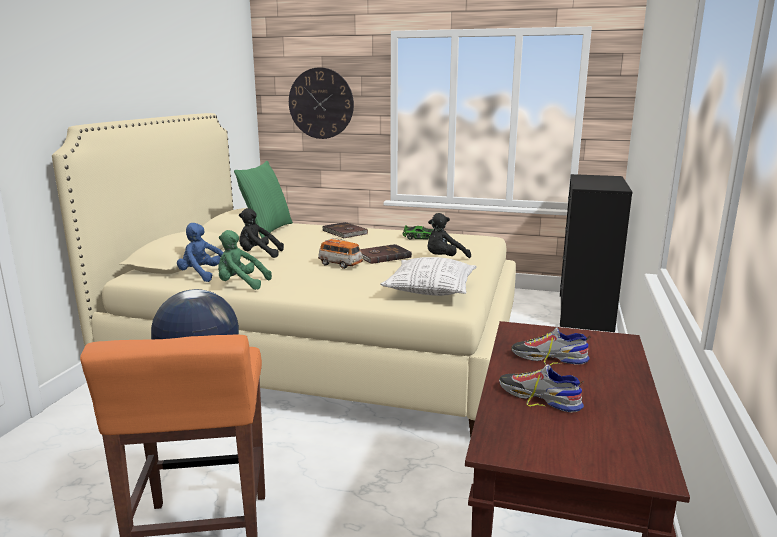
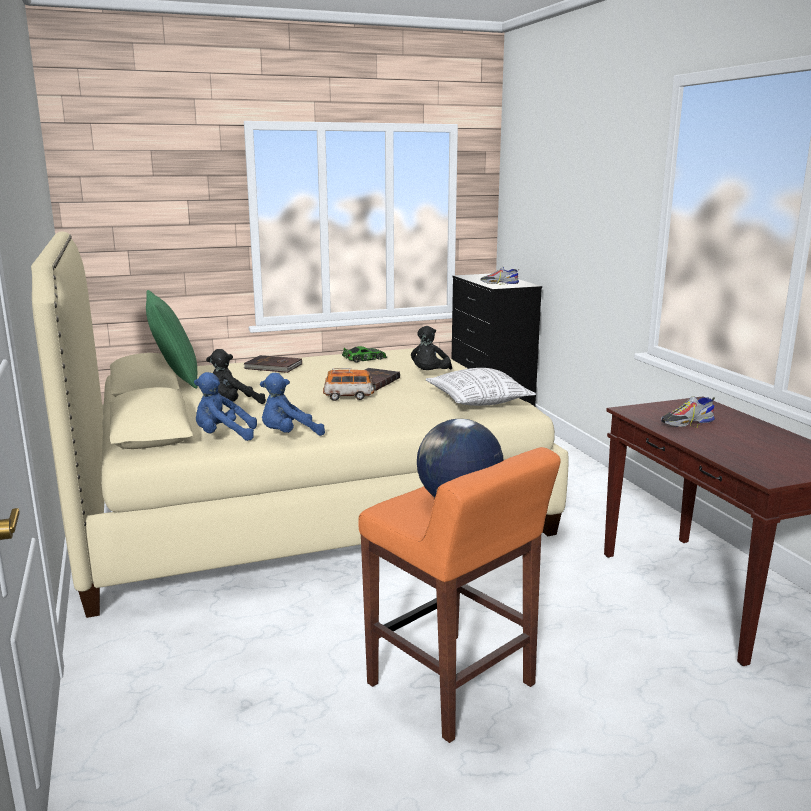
camera: 35 degrees left, 0 degrees up
(240, 284) = (289, 435): green plush toy -> blue plush toy
(321, 103) = (154, 211): wall clock -> none
(539, 397) = (731, 446): shoe -> shoe (499, 283)

